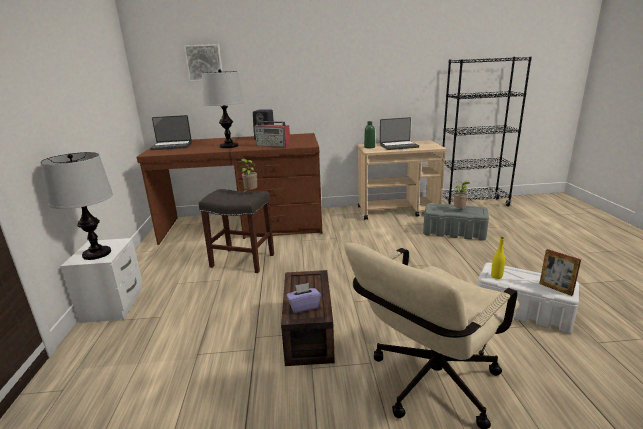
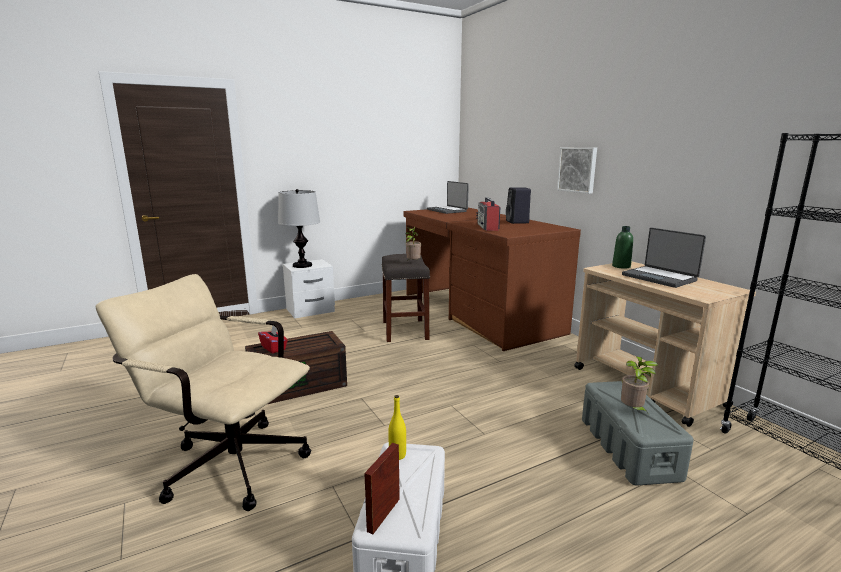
camera: 65 degrees right, 5 degrees down
(204, 63) = (502, 131): picture -> picture (578, 169)
(229, 146) = (467, 219): table lamp -> none
(304, 306) = (274, 348): purple tissue box -> red tissue box

